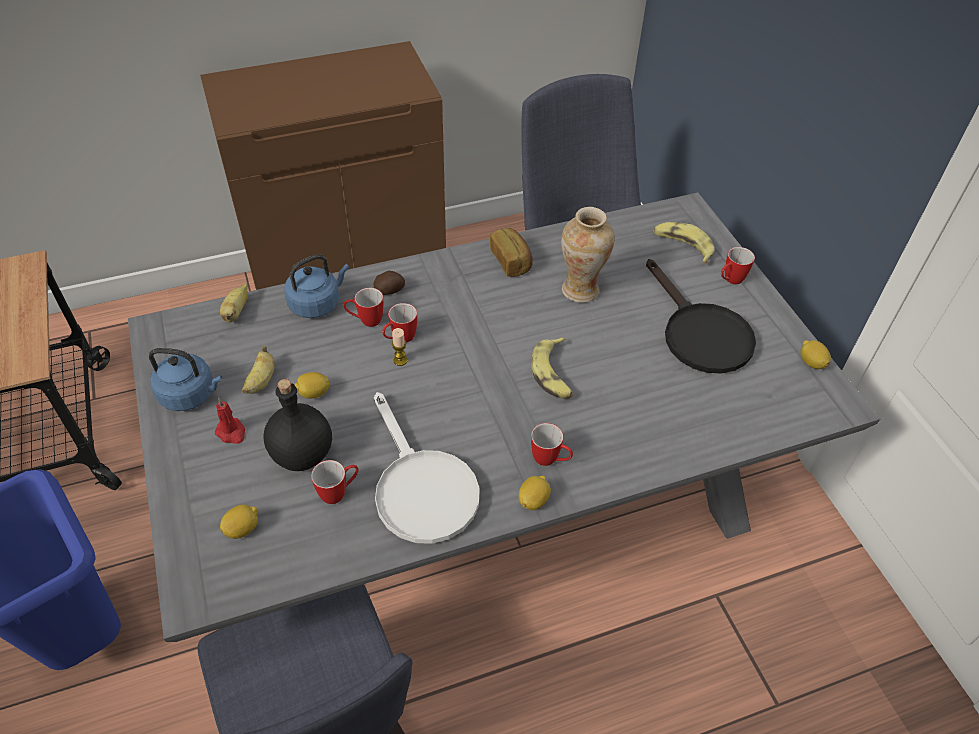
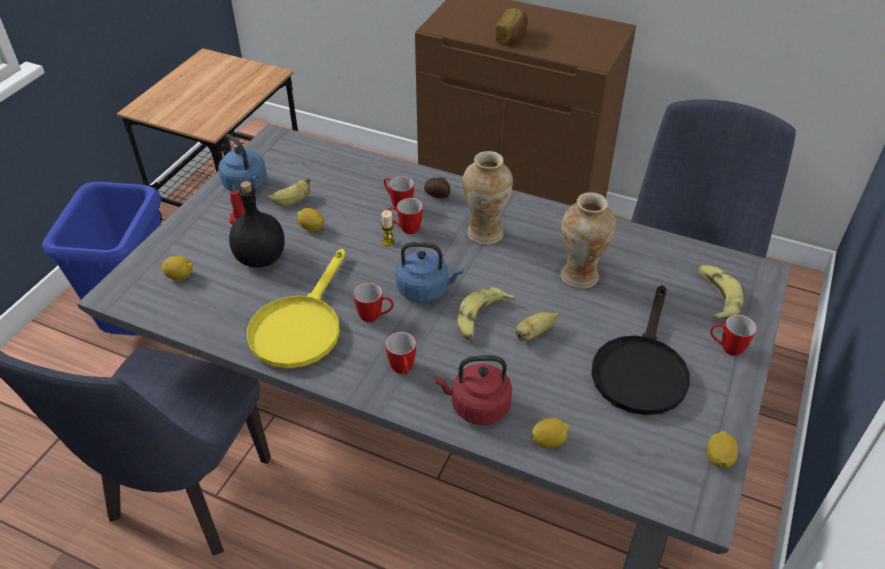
camera: 45 degrees right, 5 degrees down
(236, 311) = (329, 153): banana -> banana (534, 333)
(317, 303) = (382, 176): blue kettle -> blue kettle (426, 289)
(339, 492) = (252, 294): mug -> mug (375, 317)
(420, 488) = (300, 326): white frying pan -> yellow frying pan
(469, 300) = (485, 233): none -> vase
(512, 261) = (551, 226): bread -> bread (512, 37)
(533, 500) = (358, 386): lemon -> lemon (549, 441)
(635, 445) = (477, 406): none -> red kettle

